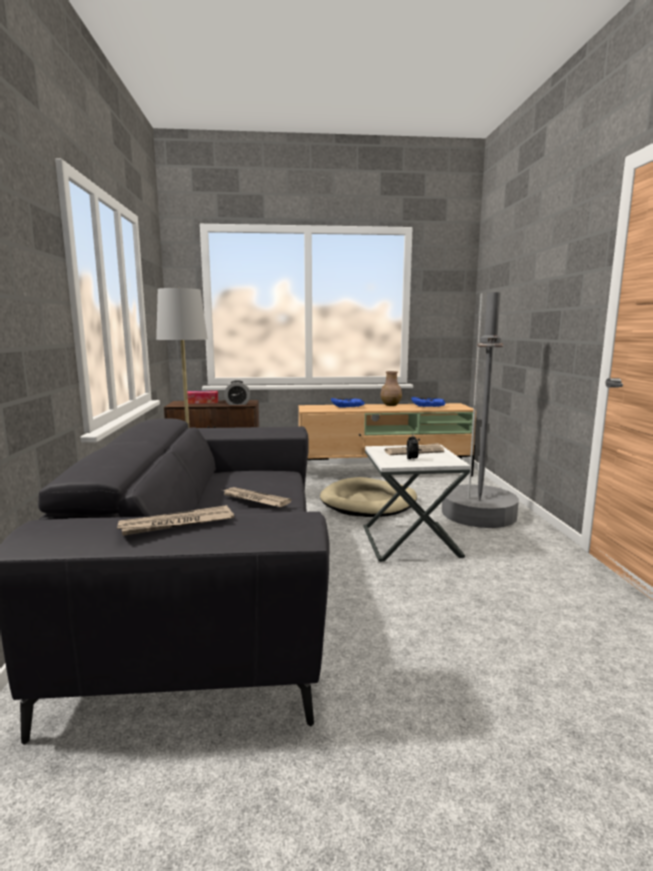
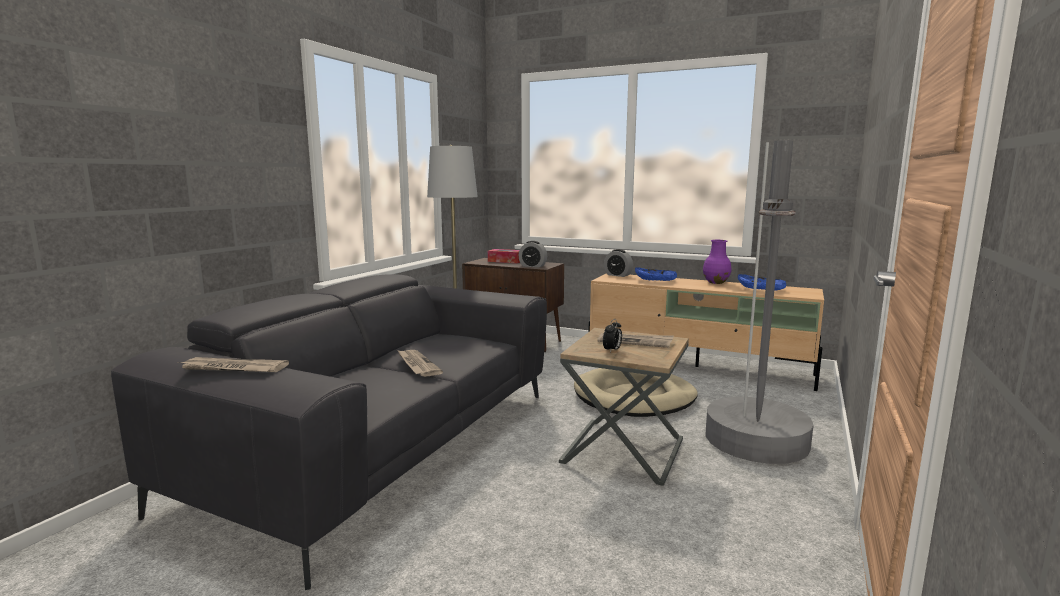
camera: 30 degrees right, 0 degrees up
(311, 406) = (618, 275): none -> alarm clock
(390, 405) = (715, 282): brown vase -> purple vase
(410, 542) = (623, 451): white side table -> brown side table

